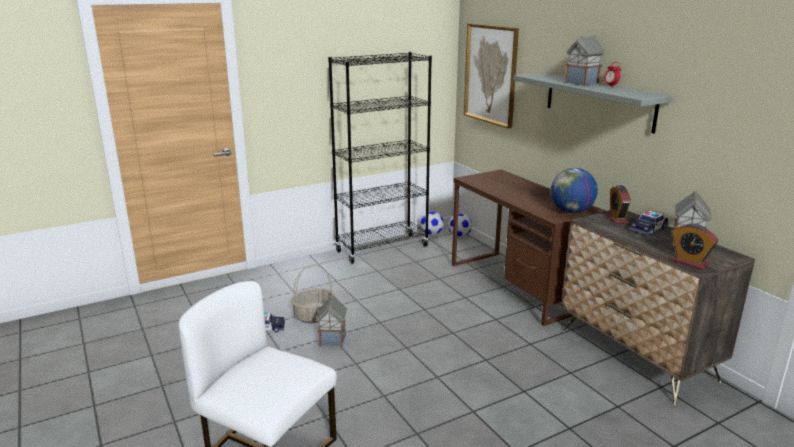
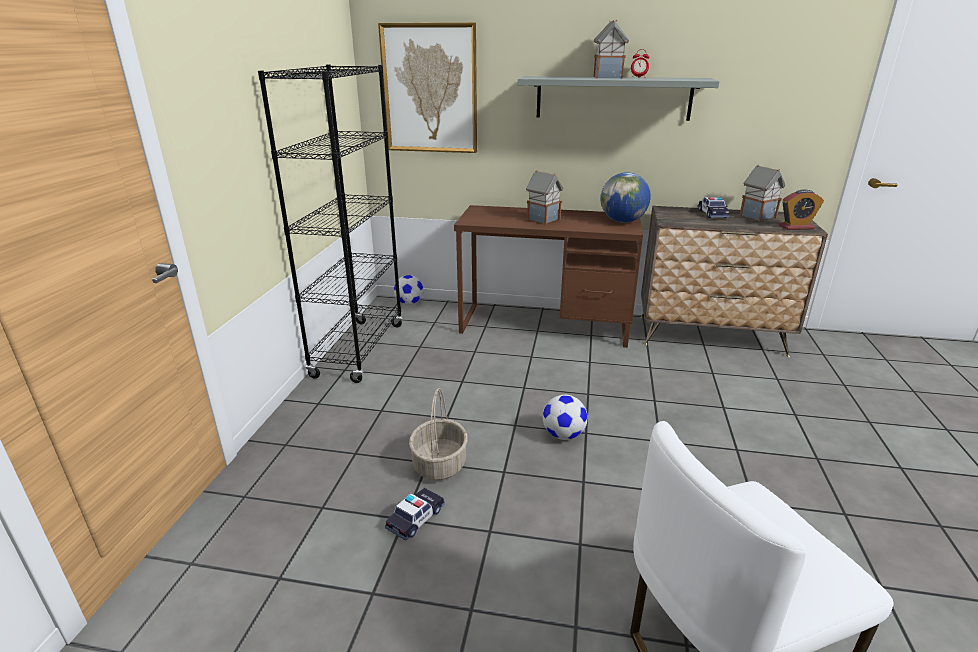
camera: 50 degrees left, 5 degrees up
(332, 340) = (512, 475): toy house -> toy house (542, 219)
(431, 234) = (379, 313): football -> football (563, 435)
(616, 219) = (677, 214): alarm clock -> none

